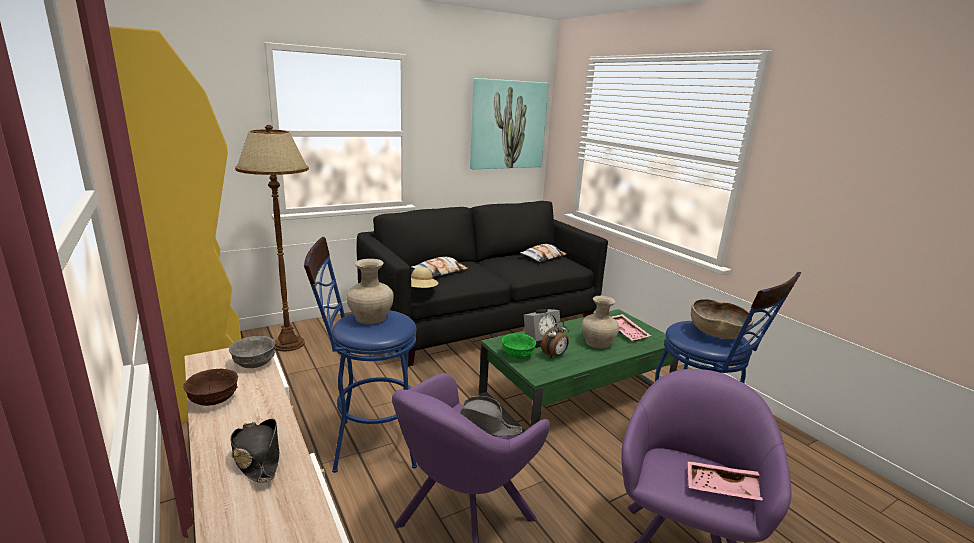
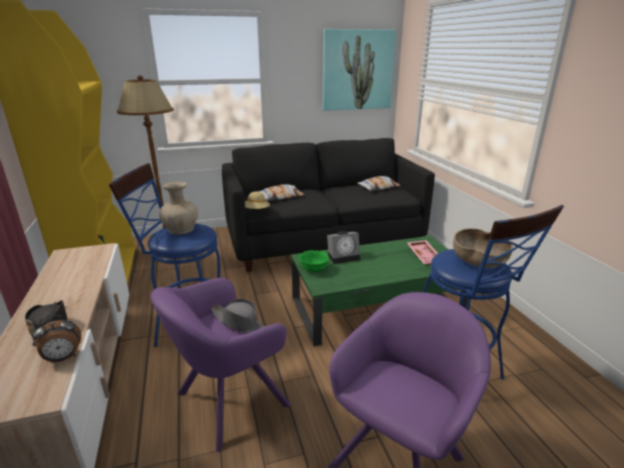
camera: 15 degrees right, 5 degrees up
(213, 400) = (50, 283): brown bowl -> none
(255, 363) = (95, 259): grey bowl -> none
(554, 355) = (346, 271): alarm clock -> alarm clock (63, 358)
(598, 342) = (392, 263): beige vase -> none
(725, 490) = (424, 407): pink tray -> none

